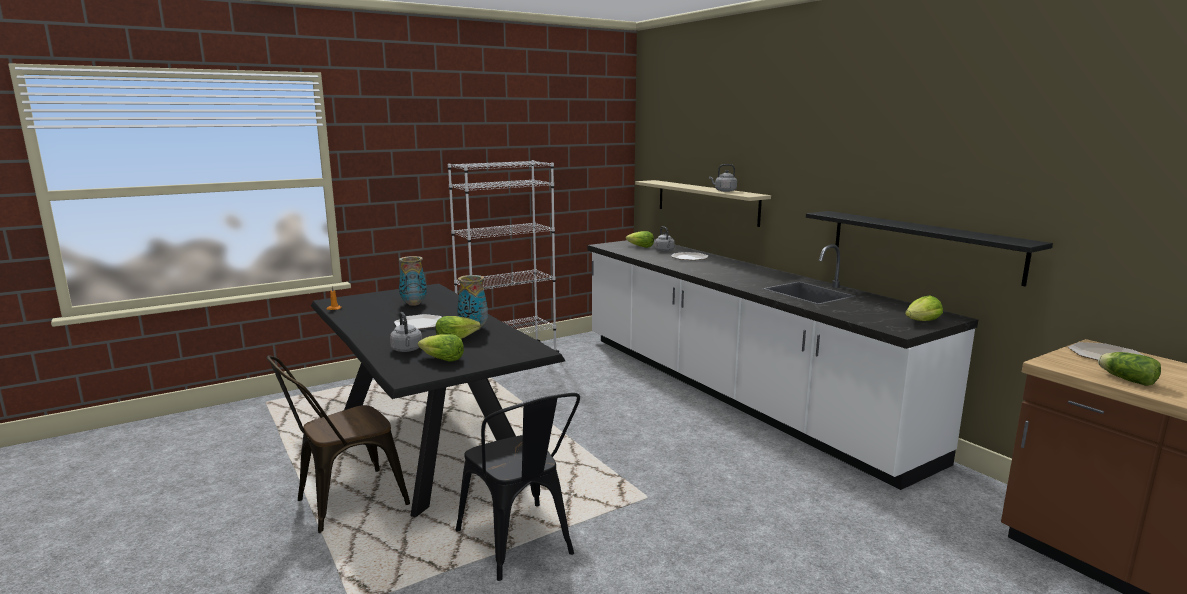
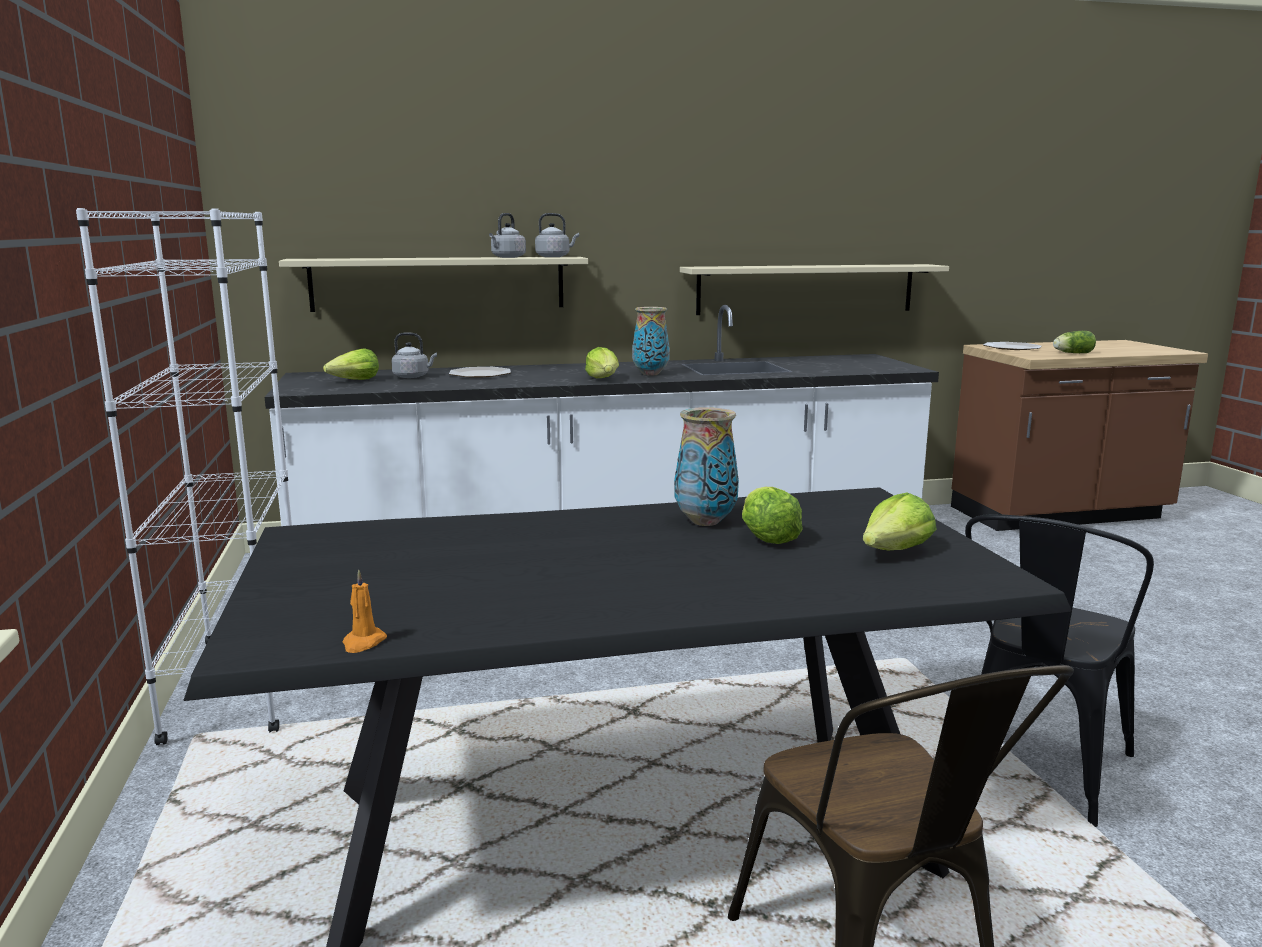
camera: 70 degrees left, 0 degrees up
(407, 350) = (822, 574): grey kettle -> grey kettle (554, 257)
(414, 304) = (443, 555): vase -> vase (651, 374)
(420, 323) = (627, 557): plate -> none
(520, 546) = (1035, 772): black chair -> black chair turned 135 degrees clockwise
(922, 245) = (806, 289): black shelf -> beige shelf
(922, 322) = (880, 362): lettuce -> lettuce (604, 379)

